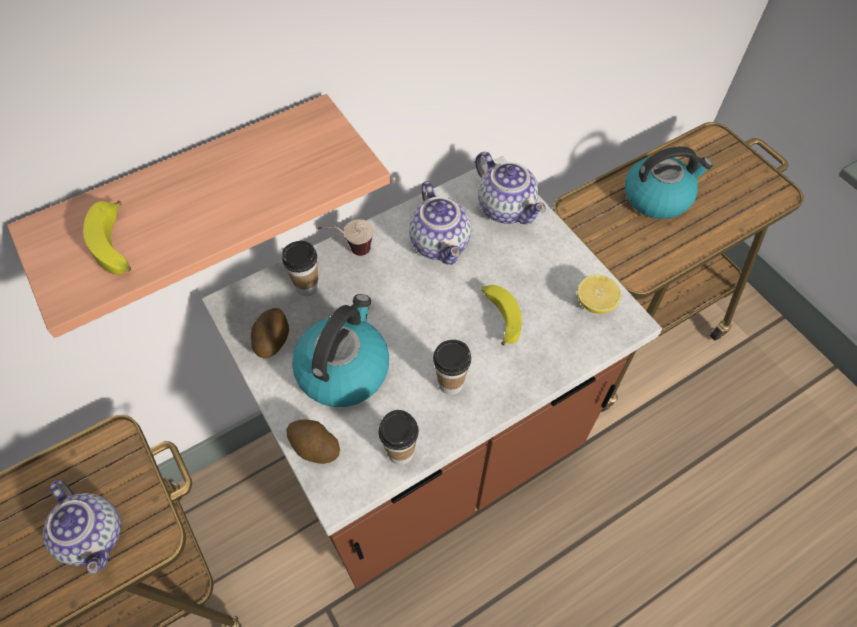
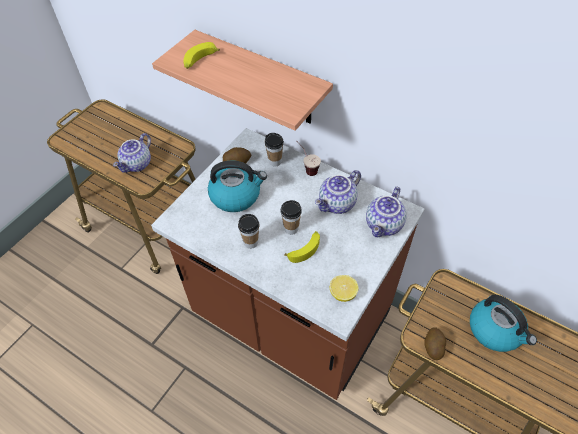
camera: 65 degrees right, 5 degrees down
(314, 447) = (189, 203): potato -> potato (433, 347)
(400, 452) = (202, 237): cup -> cup (291, 229)

